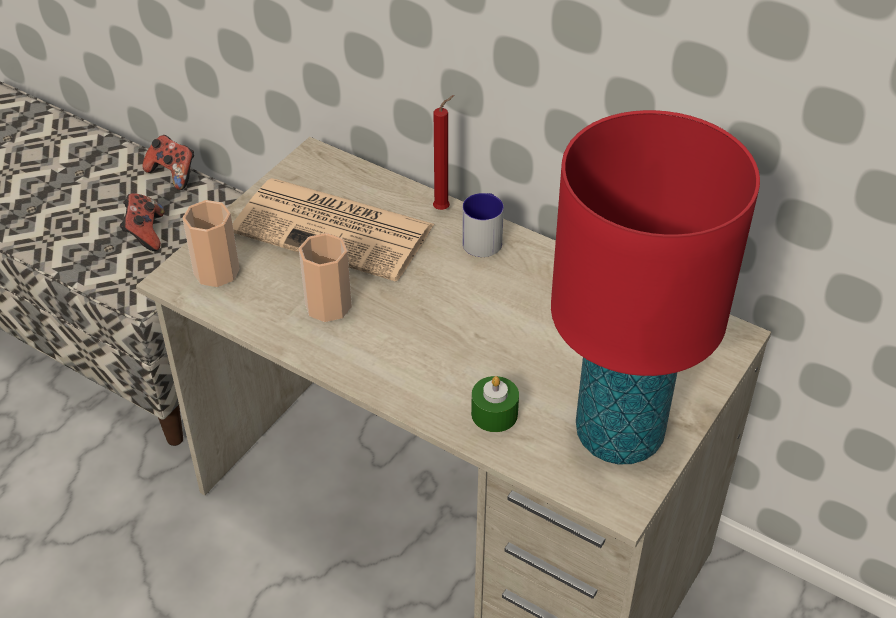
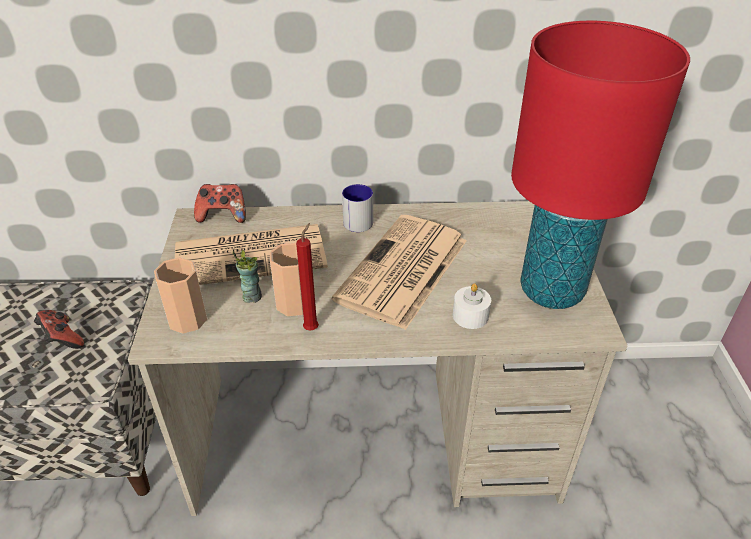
camera: 35 degrees left, 5 degrees down
(173, 174) = (53, 291): game controller -> game controller (223, 216)
(295, 277) = (252, 296): none -> cup
(444, 209) = (313, 214): red candle -> red candle (312, 327)
(473, 326) = (403, 271): none -> newspaper
(494, 414) = (470, 316): green candle -> white candle

